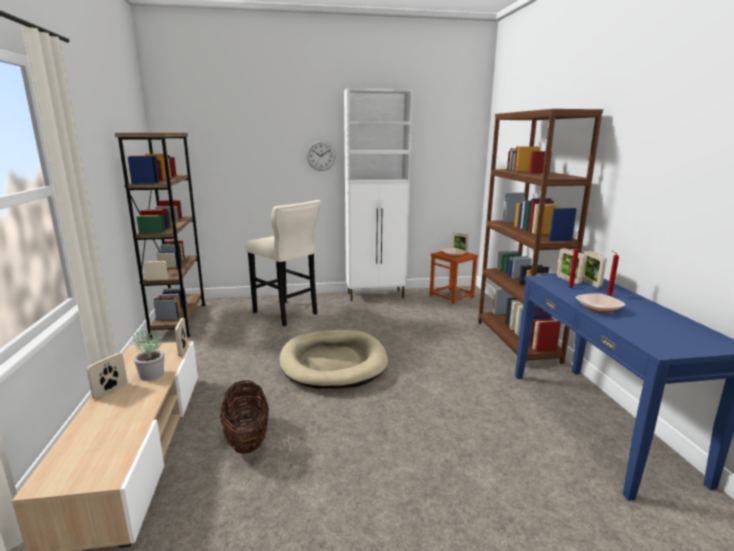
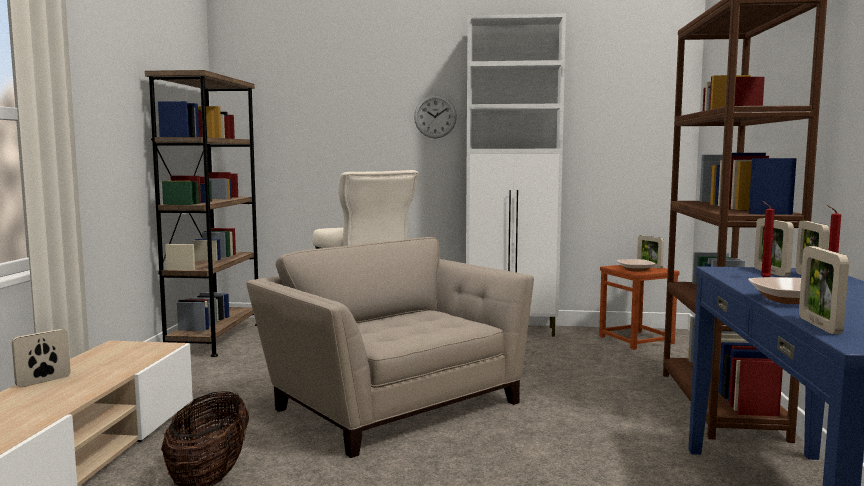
camera: 15 degrees right, 10 degrees down
(152, 375) = (107, 370): potted plant -> none
(183, 350) = (168, 350): picture frame -> picture frame (819, 325)
(333, 363) = (394, 403): beige dog bed -> beige armchair

